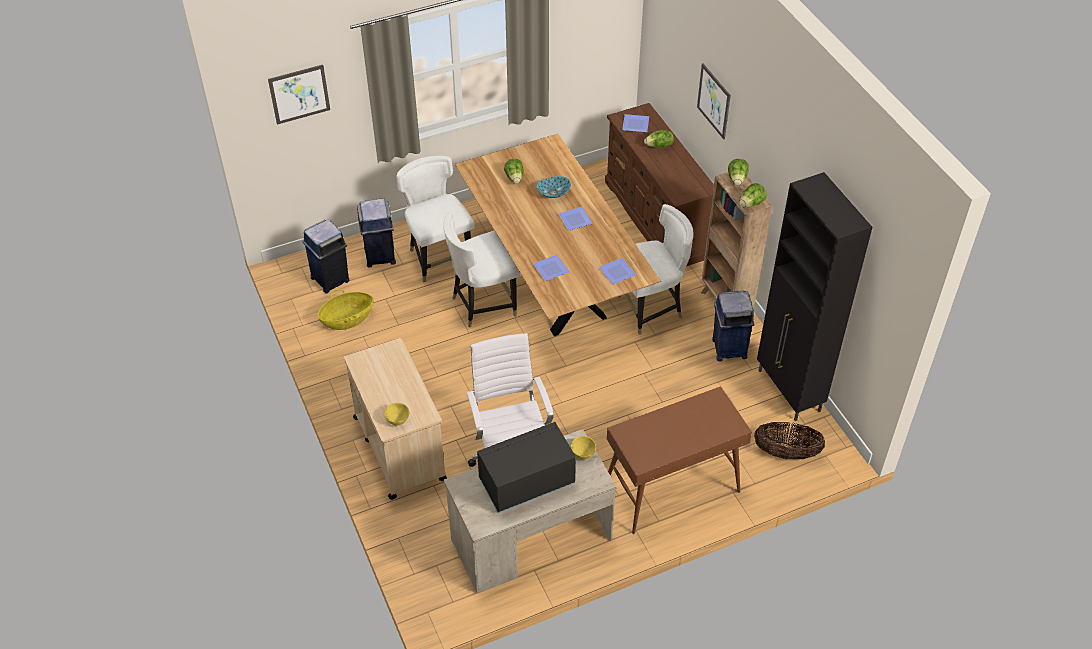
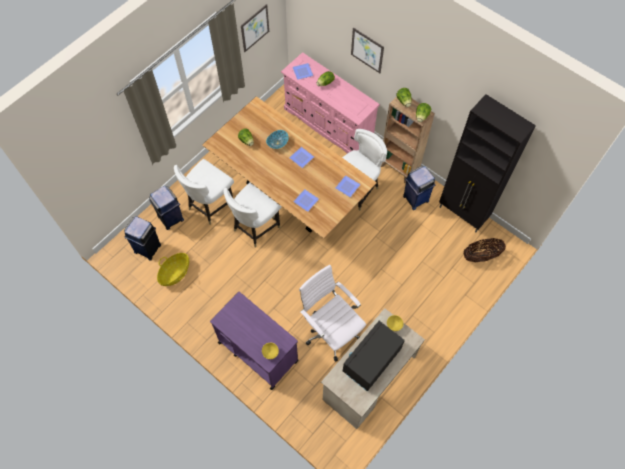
camera: 25 degrees left, 15 degrees up
(299, 94) = (92, 150): picture -> picture (255, 28)
(399, 447) = (257, 351): beige cart -> purple cart
(439, 259) = (210, 205): white chair -> white chair turned 90 degrees counterclockwise
(656, 219) = (329, 124): brown dresser -> pink dresser
(671, 488) = (430, 308): brown console table -> none

